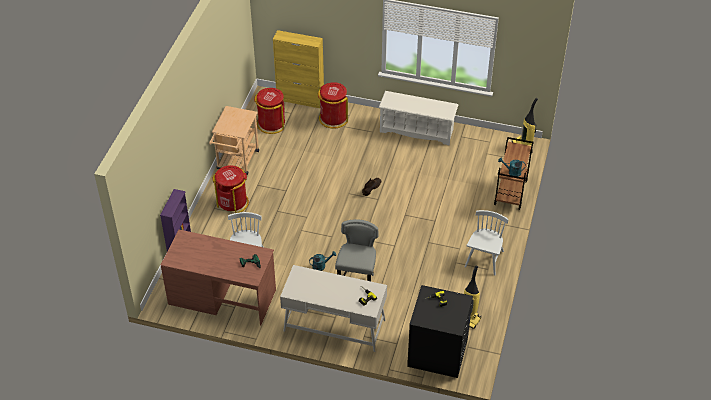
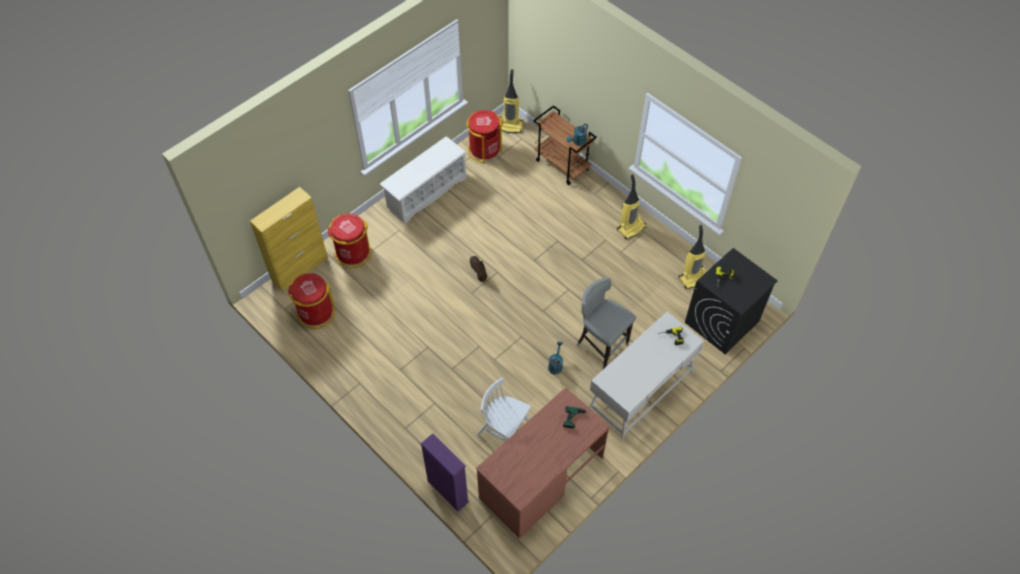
camera: 60 degrees left, 10 degrees up
(232, 202) = (409, 406): red trash can -> red trash can (484, 149)
(236, 163) = (351, 374): beige cart -> none
(484, 259) = (631, 228): white chair -> vacuum cleaner

